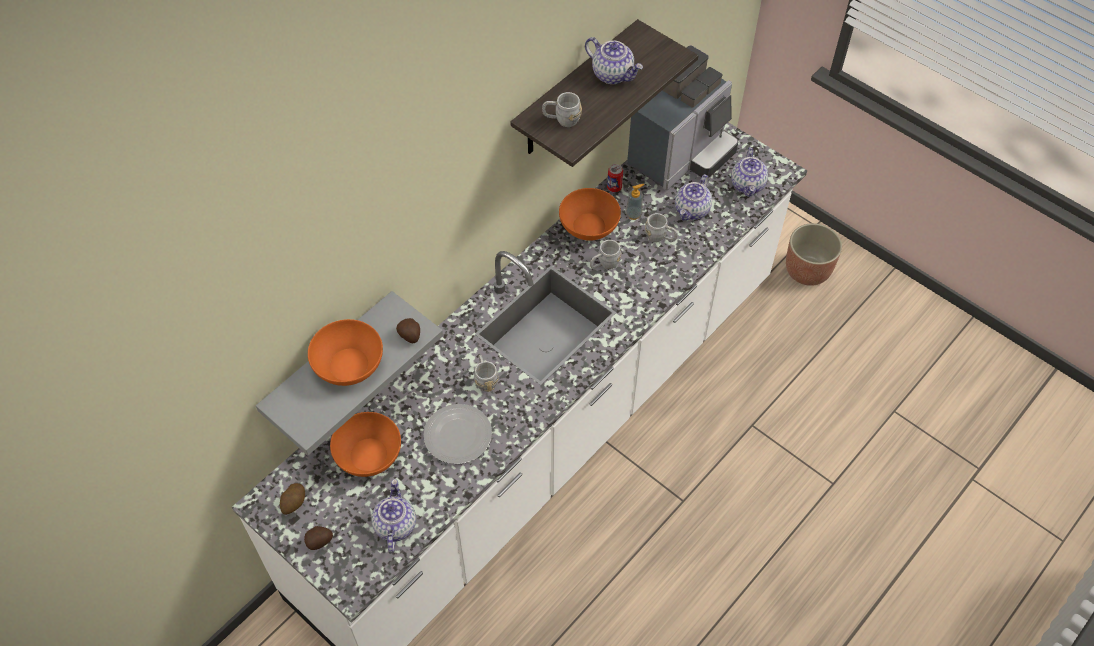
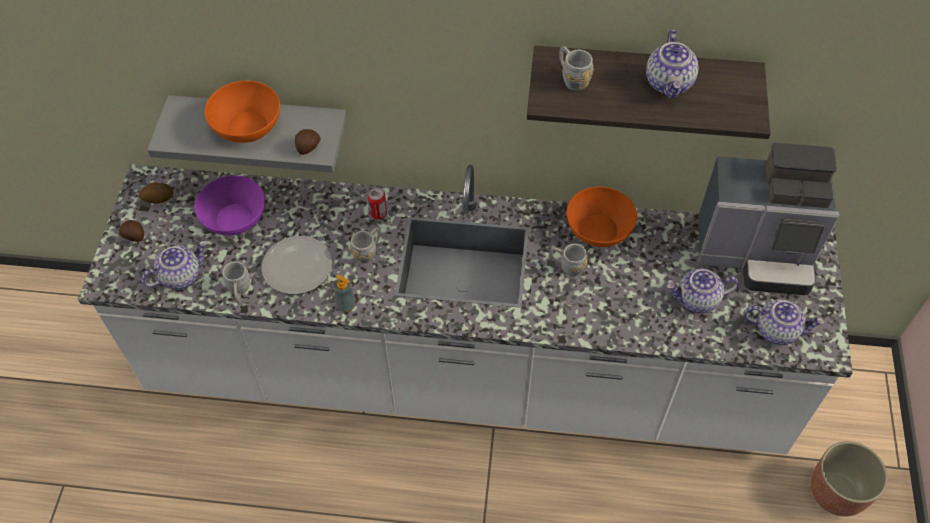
camera: 55 degrees right, 0 degrees up
(368, 455) = (235, 218): orange bowl -> purple bowl
(614, 187) = (662, 223): can -> can (378, 213)
(633, 214) = (646, 256): soap dispenser -> soap dispenser (346, 305)
(660, 238) = (639, 292): grey mug -> grey mug (239, 291)
(748, 185) = (777, 330): teapot -> teapot turned 135 degrees counterclockwise

